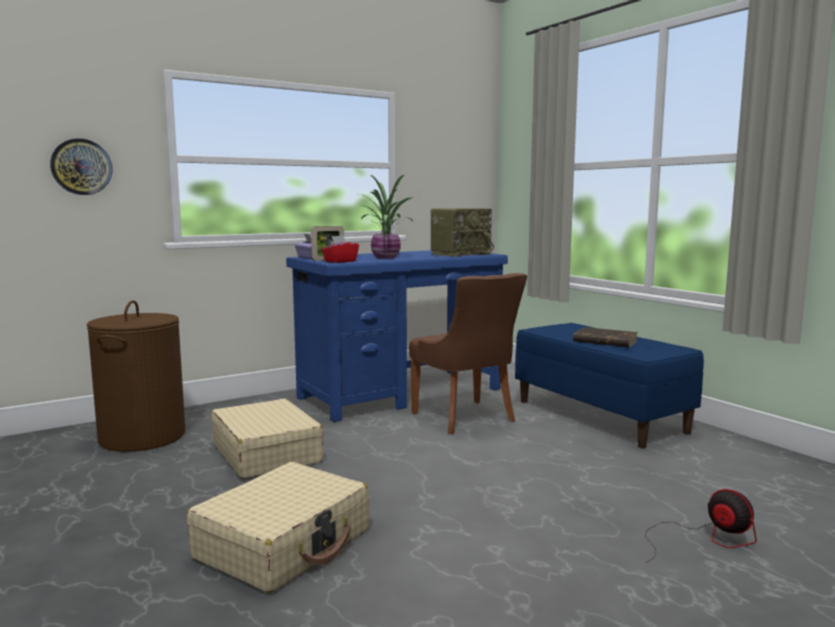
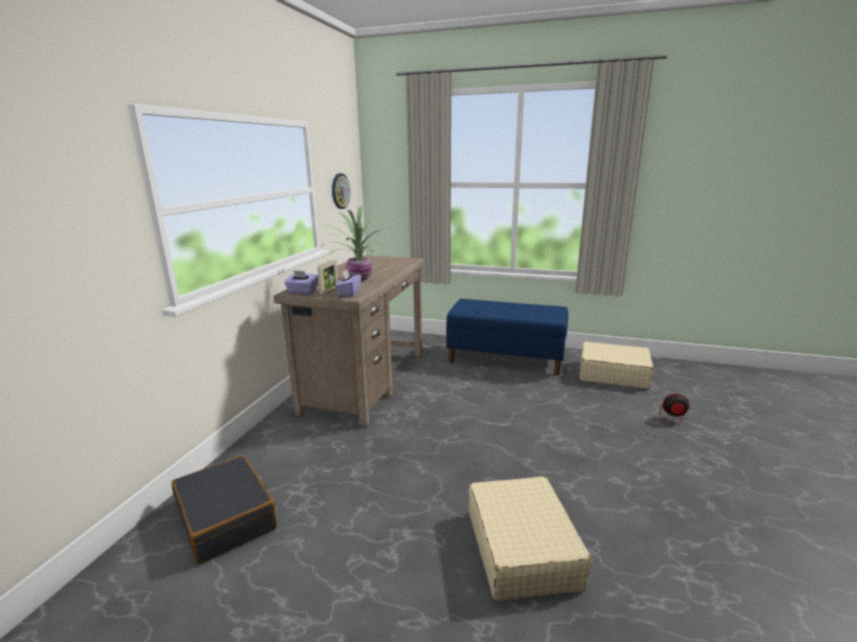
camera: 40 degrees left, 10 degrees up
(81, 167) = (64, 241): wall clock -> wall clock (340, 191)
(142, 436) = (227, 518): brown laundry basket -> black suitcase
(266, 453) = (370, 479): beige suitcase -> beige suitcase (612, 374)
(340, 261) = (349, 293): red tissue box -> purple tissue box
(400, 393) = (365, 381): blue desk -> brown desk
(461, 254) = (392, 263): radio -> none
(465, 418) = (443, 388): brown chair -> none
(604, 341) = (512, 311): brown book -> none

